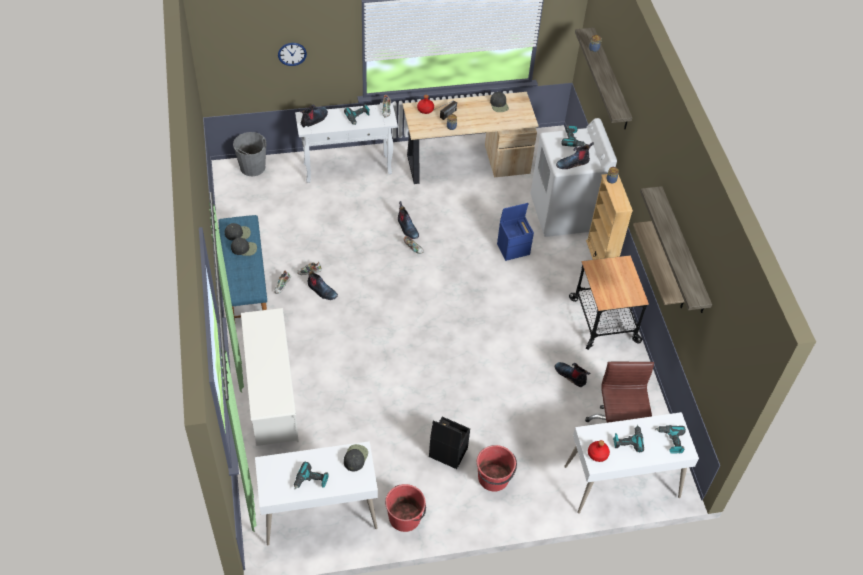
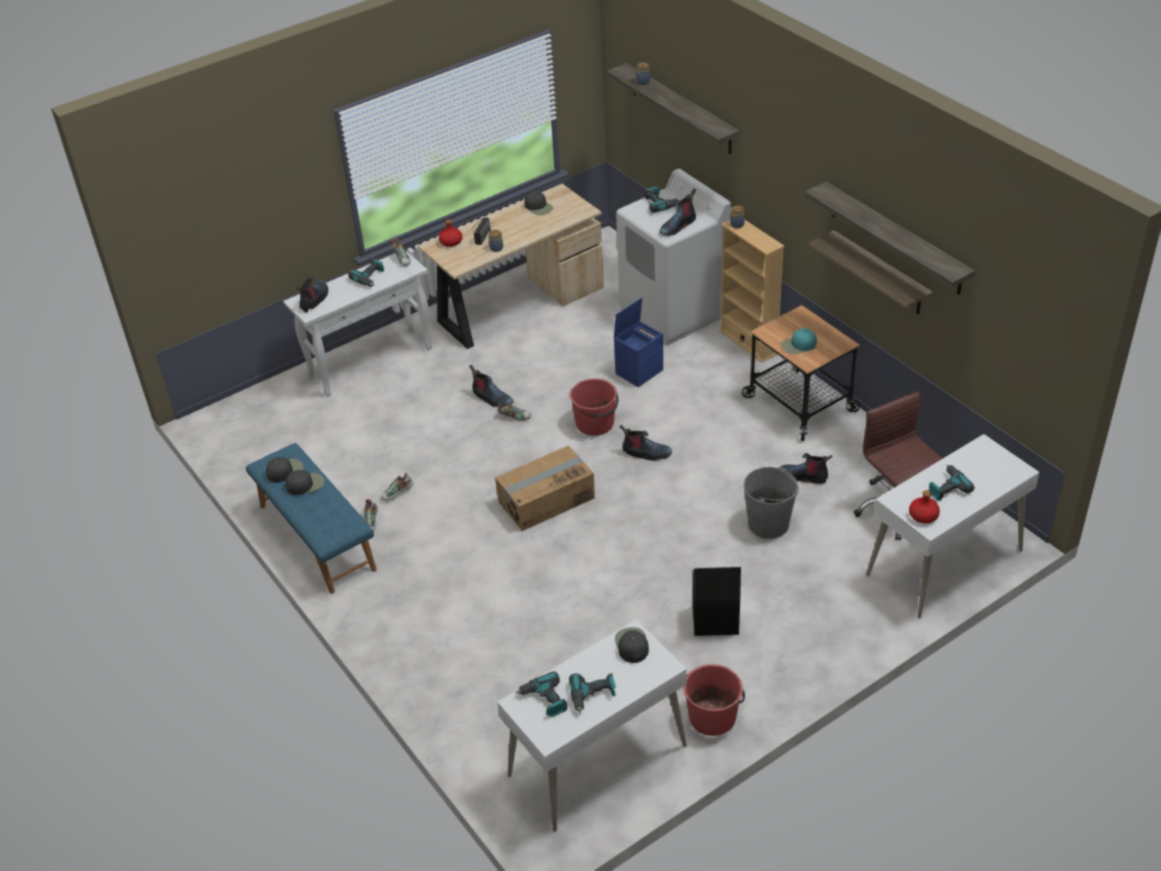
camera: 20 degrees left, 10 degrees down
(252, 167) = (241, 406): grey bucket -> grey bucket (769, 524)
(271, 393) = (438, 650): white shoe rack -> none
(292, 54) = (259, 216): wall clock -> none
(321, 290) = (427, 508): boot -> boot (646, 453)
(396, 317) = (545, 499): none -> cardboard box
(493, 478) = (791, 625): red bucket -> red bucket (595, 423)
(606, 286) = (798, 345): none -> turquoise cap
(671, 441) = (995, 467): power drill -> power drill (544, 700)

